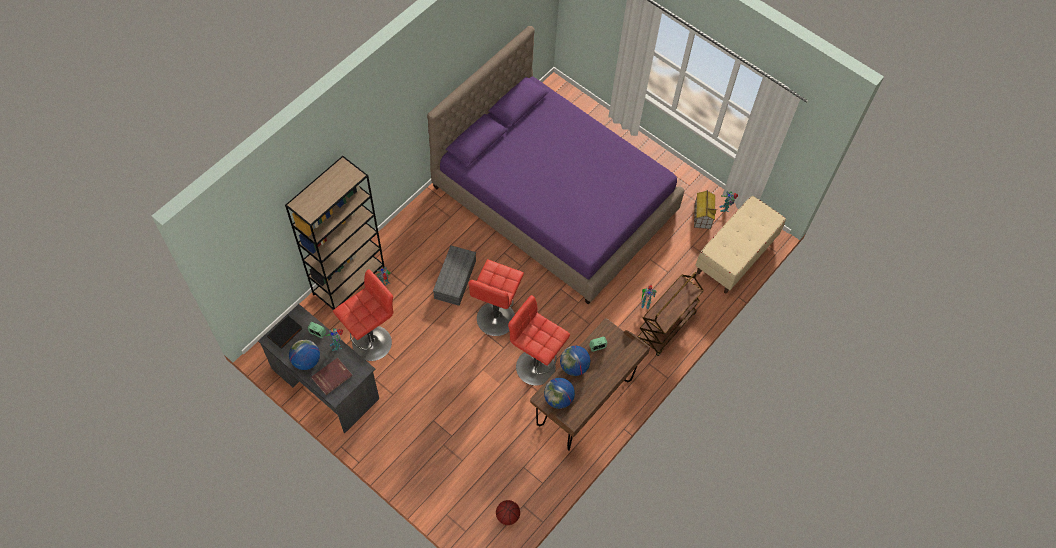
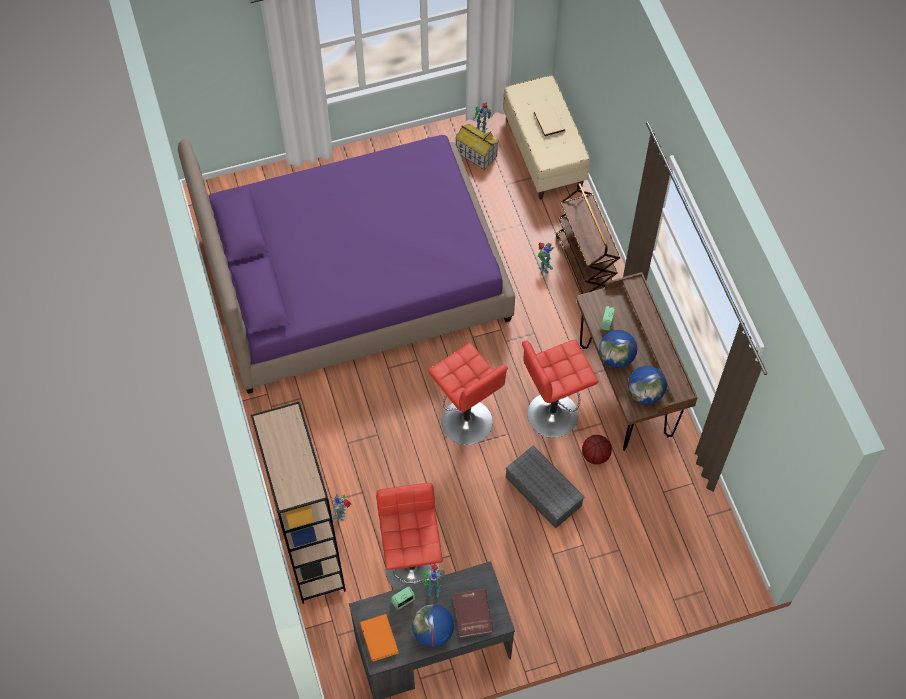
camera: 55 degrees left, 0 degrees up
(285, 333) = (380, 638): black book -> orange book
(454, 279) = (387, 436): grey storage box -> grey storage box (542, 491)
(507, 515) = (710, 538): basketball -> basketball (595, 455)
(744, 235) = (548, 122): none -> beige book

